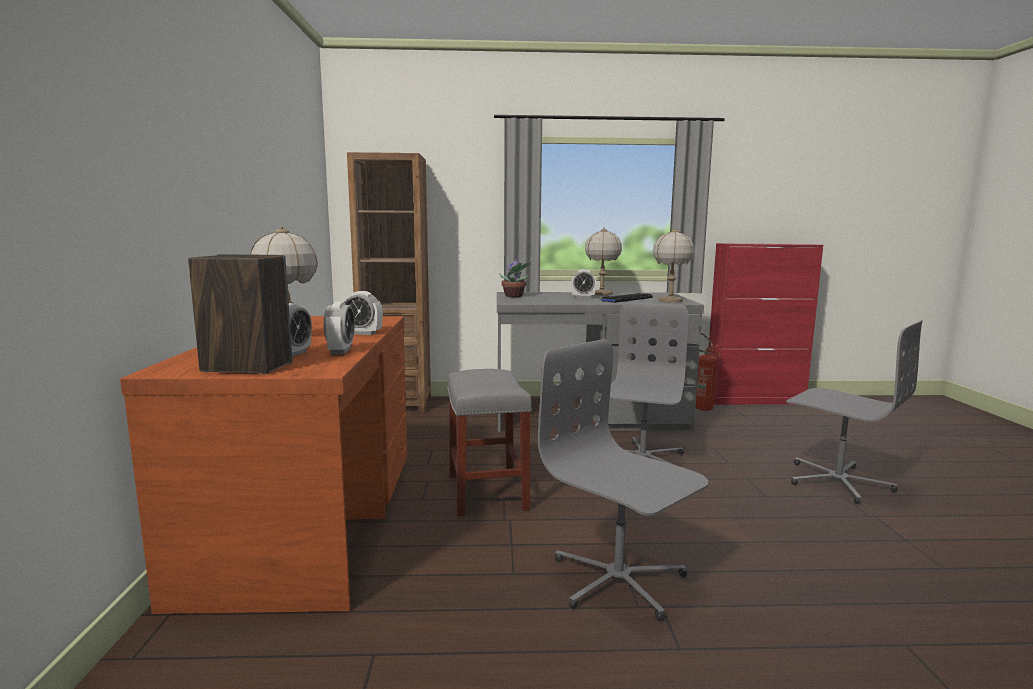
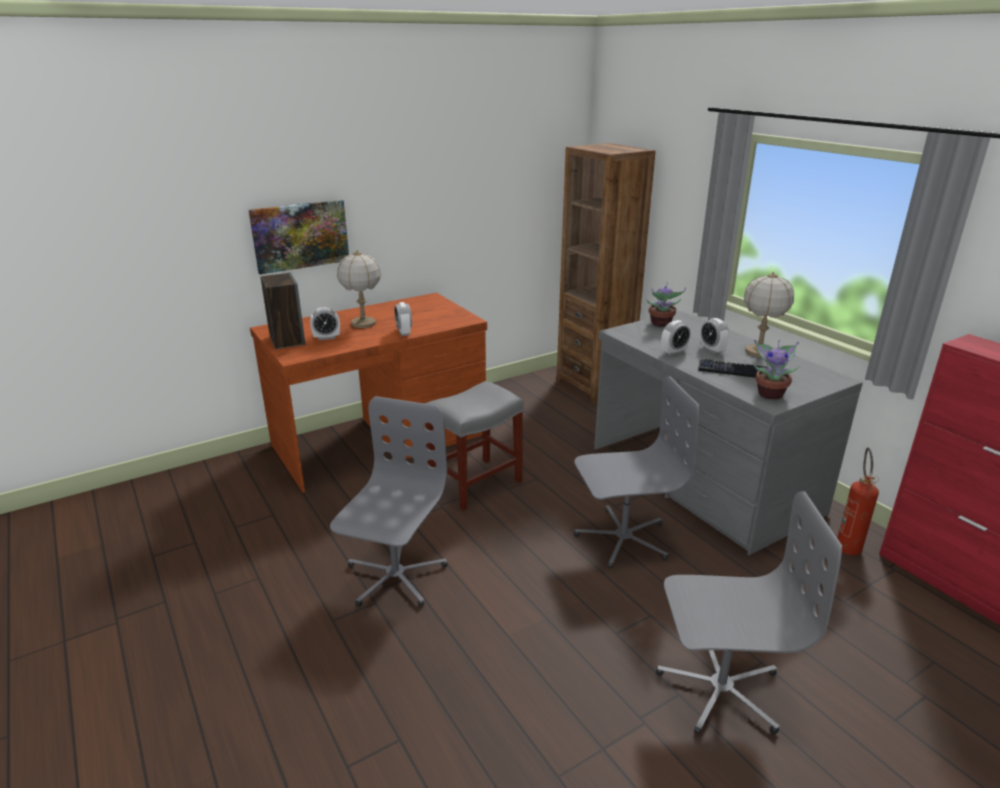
camera: 60 degrees right, 15 degrees up
(160, 214) = (300, 235): none -> picture
(340, 351) = (344, 345): alarm clock -> alarm clock (673, 352)
(670, 301) = (770, 393): table lamp -> potted plant
(837, 481) = (719, 688): grey office chair -> grey office chair turned 105 degrees counterclockwise

